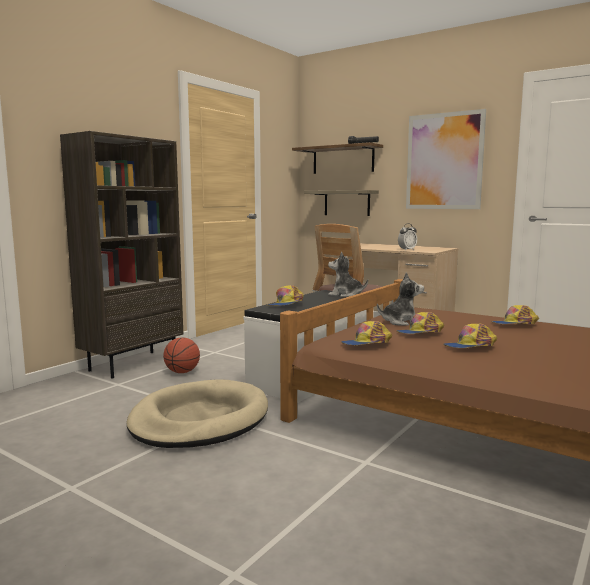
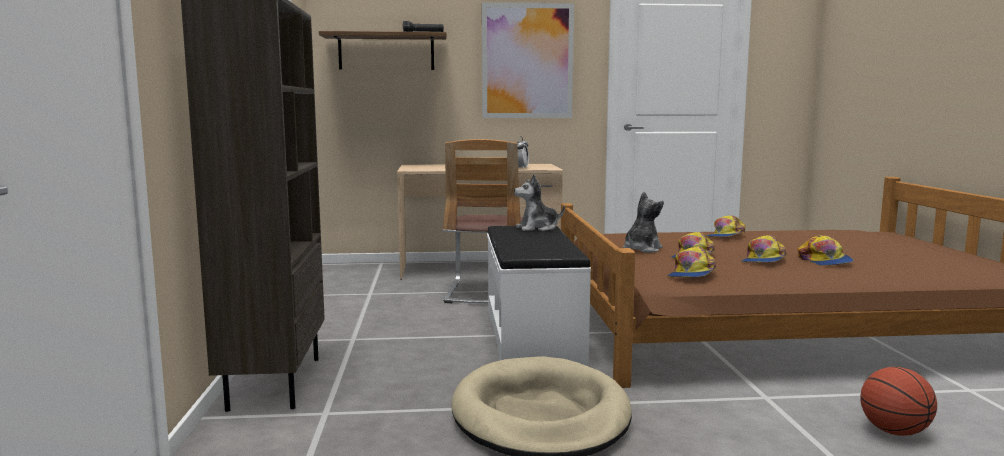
camera: 40 degrees left, 0 degrees up
(182, 372) = (375, 373): basketball -> basketball (894, 432)
(286, 304) = (525, 247): cap -> cap (825, 261)
(347, 203) = (395, 111): shelf -> none

